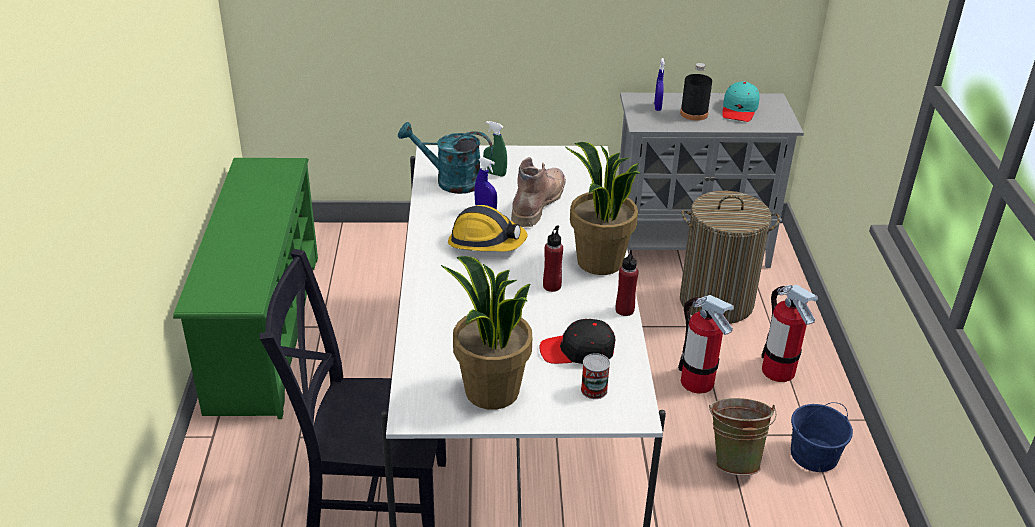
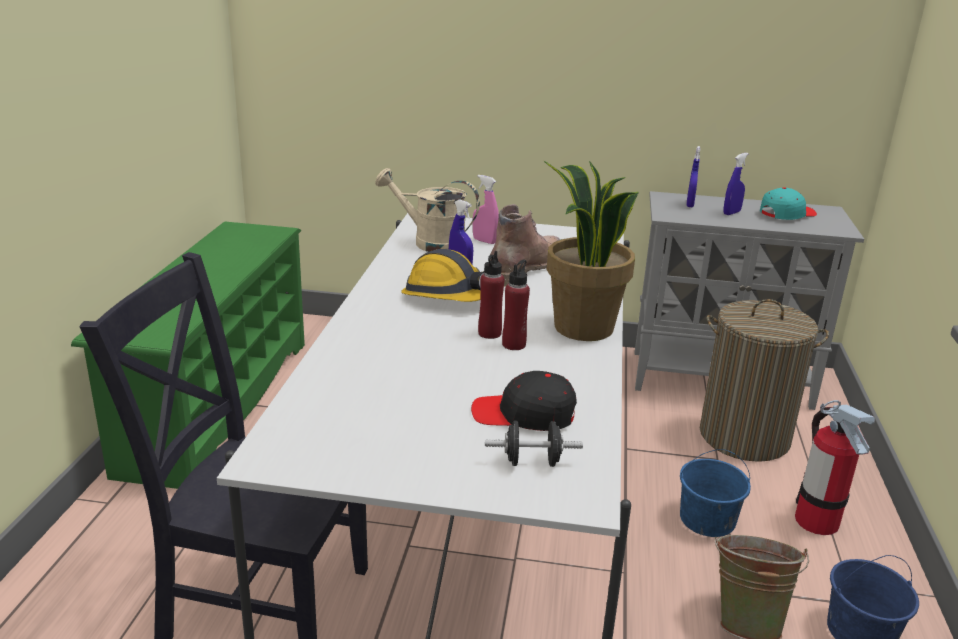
camera: 10 degrees right, 10 degrees down
(450, 181) = (430, 242): turquoise watering can -> beige watering can
(491, 392) = (386, 446): potted plant -> none
(495, 173) = (484, 241): green spray bottle -> pink spray bottle
(594, 390) = (532, 462): can -> black dumbbell
(624, 310) = (602, 379): red bottle -> red bottle (489, 333)
(694, 114) = (731, 213): black bottle -> blue spray bottle
(696, 381) = (708, 520): fire extinguisher -> blue bucket
(739, 109) = (786, 214): turquoise cap -> turquoise cap turned 150 degrees counterclockwise

